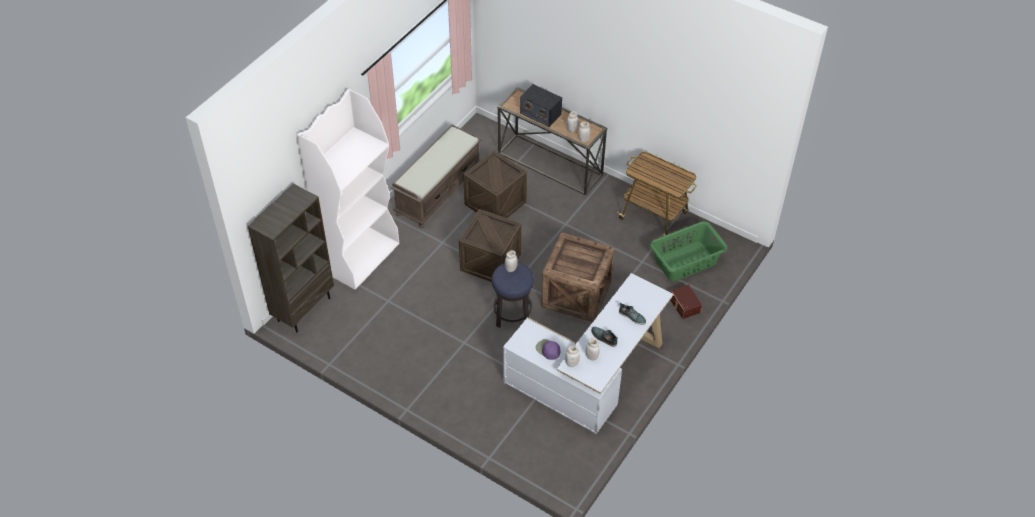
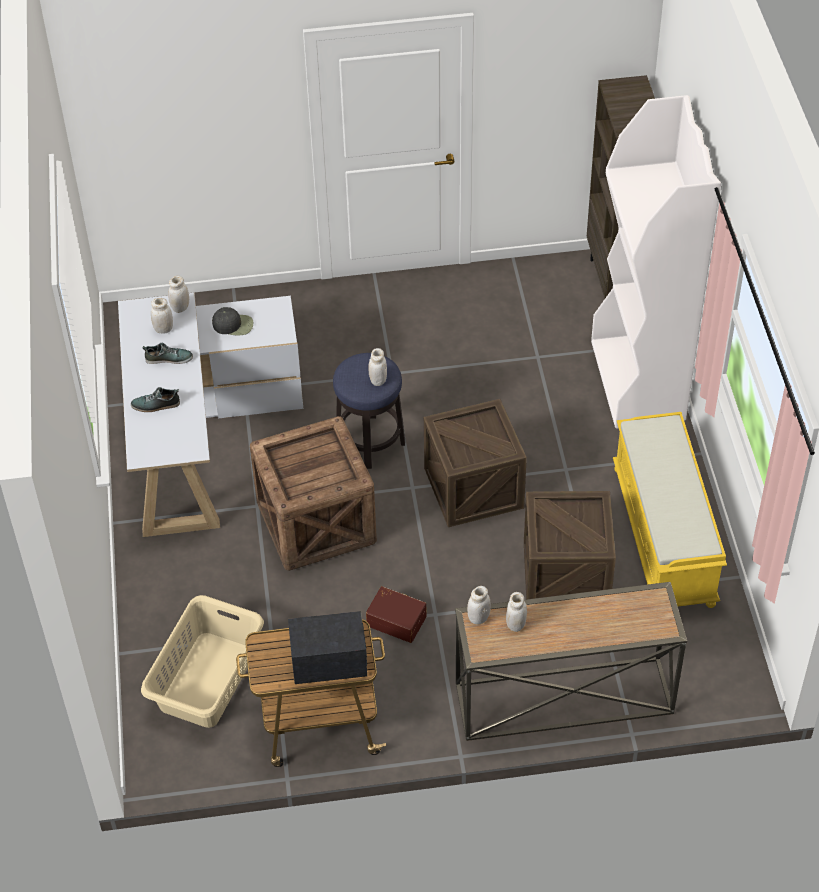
camera: 140 degrees right, 0 degrees up
(438, 190) = (665, 536): brown bench -> yellow bench
(540, 113) = (593, 616): radio -> radio (329, 660)
(547, 350) = (233, 324): purple cap -> black cap
(684, 306) = (155, 609): brown storage box -> brown storage box (397, 619)
(686, 262) = (206, 680): green laundry basket -> beige laundry basket

